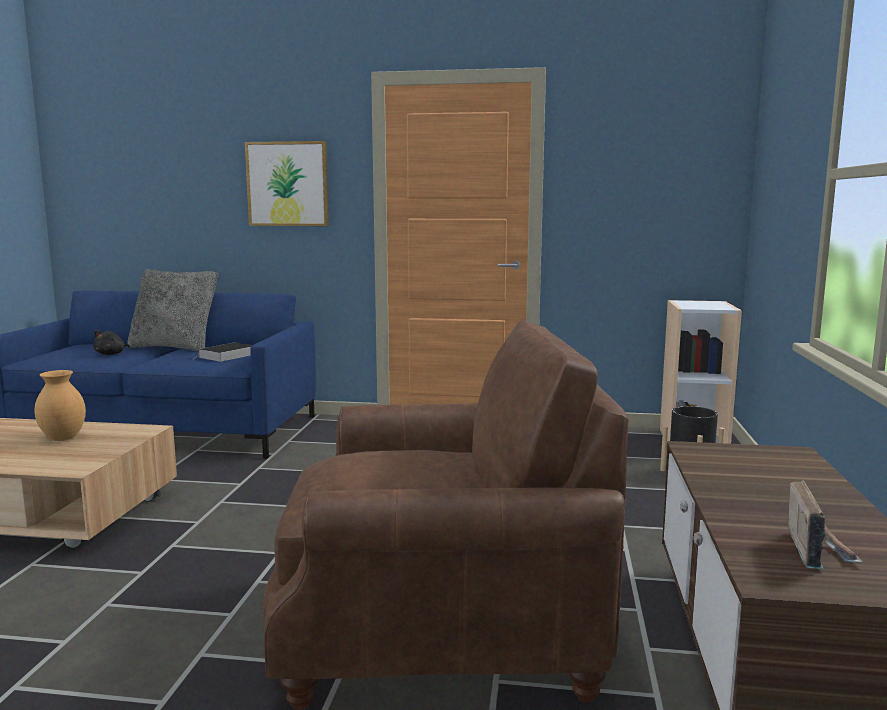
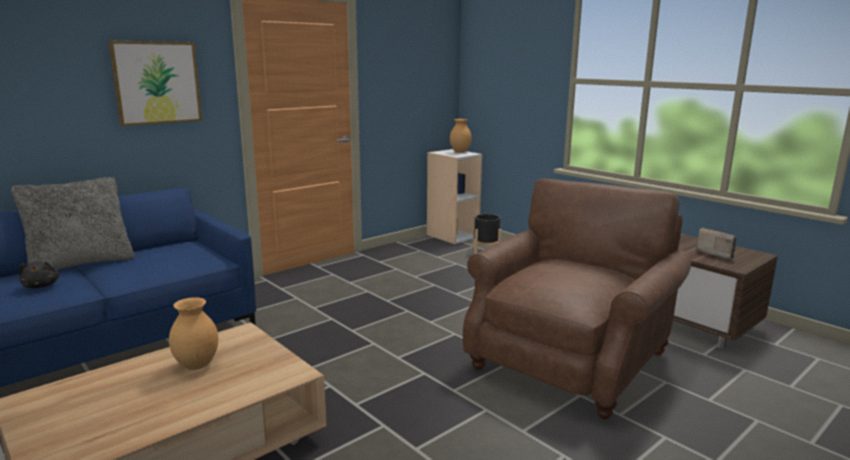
camera: 50 degrees left, 5 degrees up
(227, 356) = (174, 255): book -> none
(715, 304) = (459, 152): none -> brown vase

